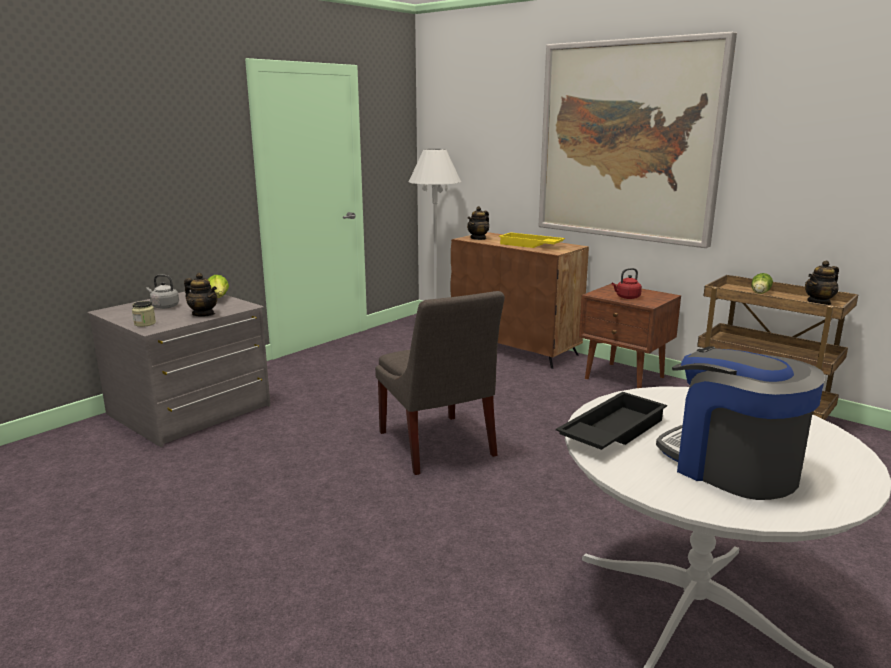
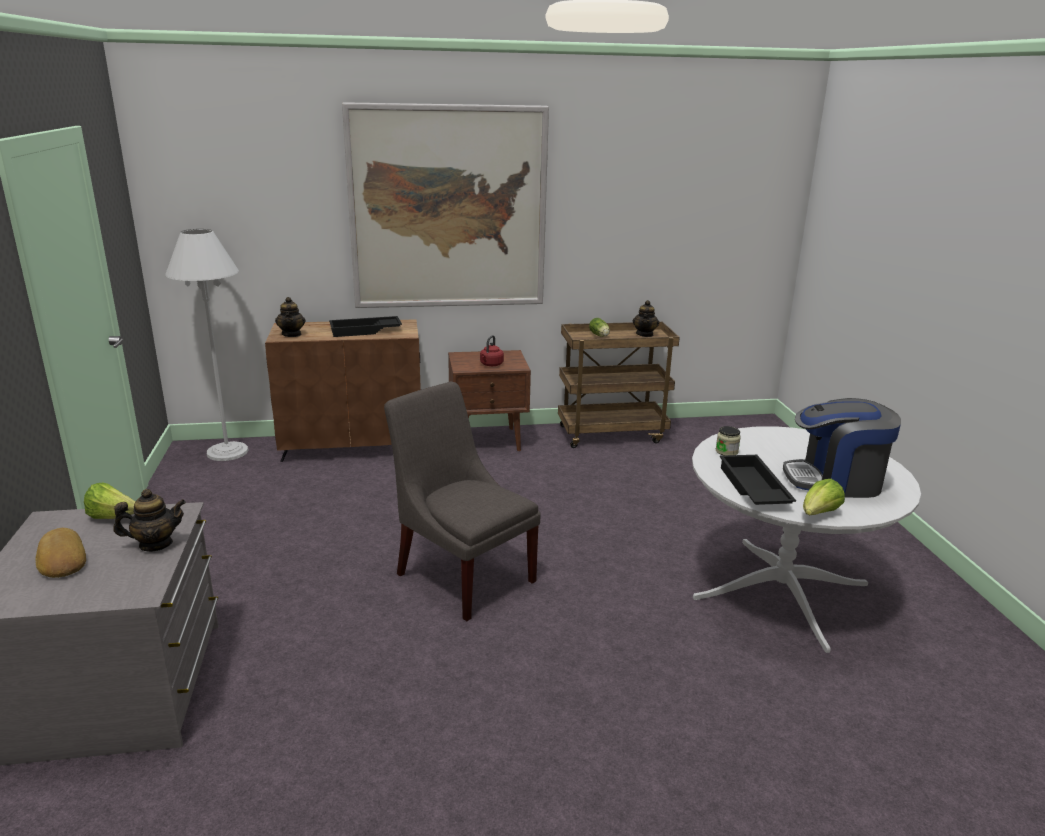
camera: 50 degrees left, 5 degrees up
(145, 323) = (109, 592): jar -> jar (726, 451)
(164, 306) = (61, 559): grey kettle -> bread
(437, 446) = (462, 574): grey chair -> grey chair turned 150 degrees counterclockwise
(530, 245) = (365, 331): yellow tray -> black tray
(626, 476) = (819, 514): none -> lettuce

